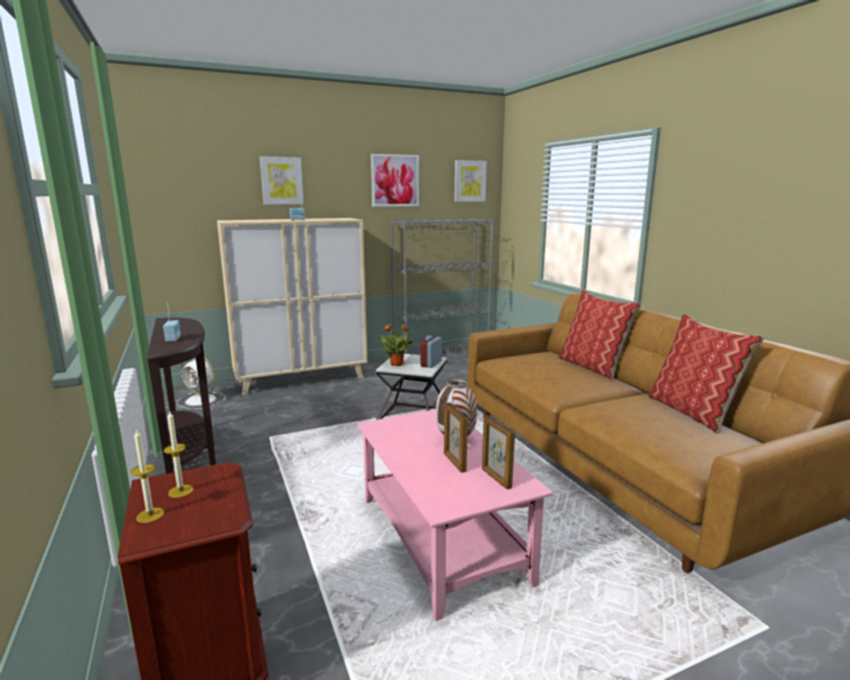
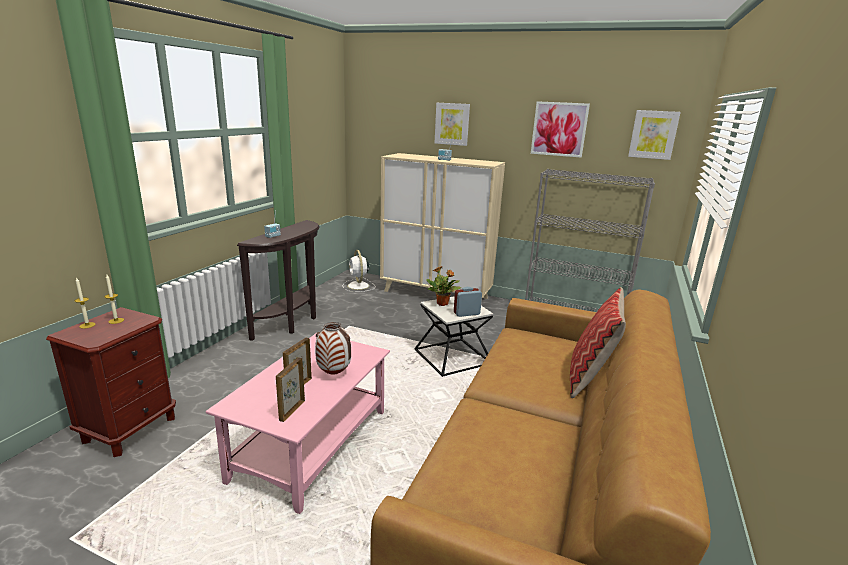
camera: 45 degrees right, 5 degrees up
(693, 412) = (567, 470): pillow -> none

